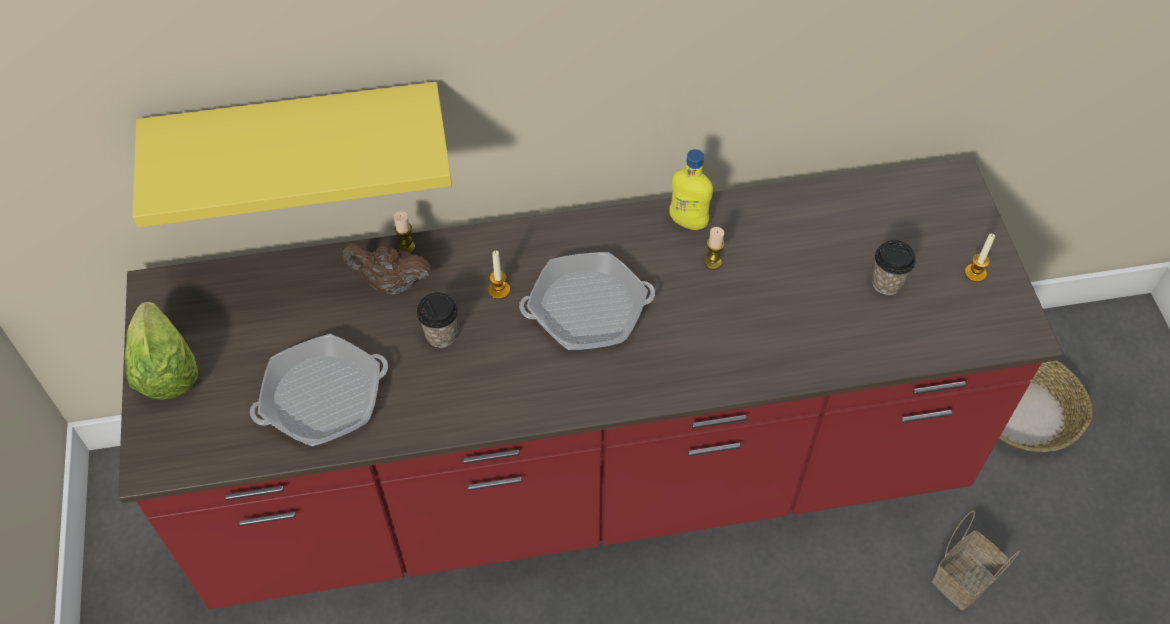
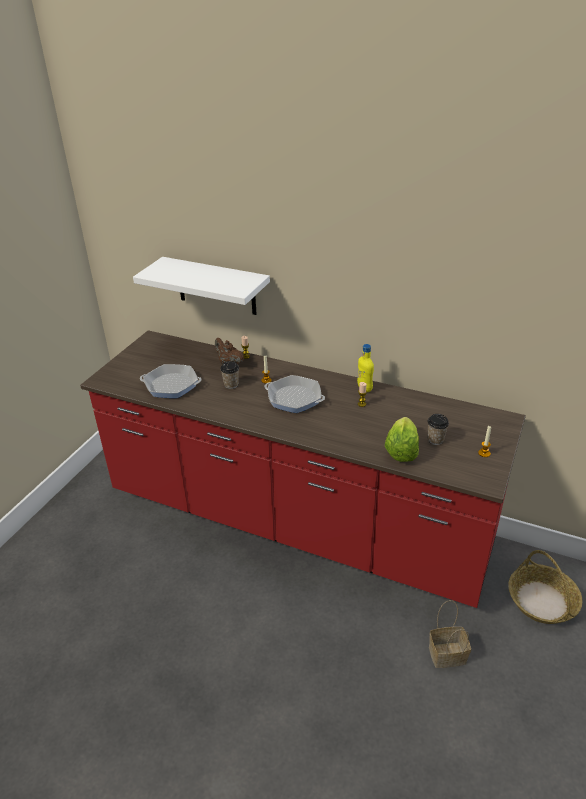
camera: 35 degrees right, 20 degrees down
(165, 369) = (130, 358): lettuce -> lettuce (401, 451)
(298, 137) = (216, 286): yellow shelf -> white shelf

